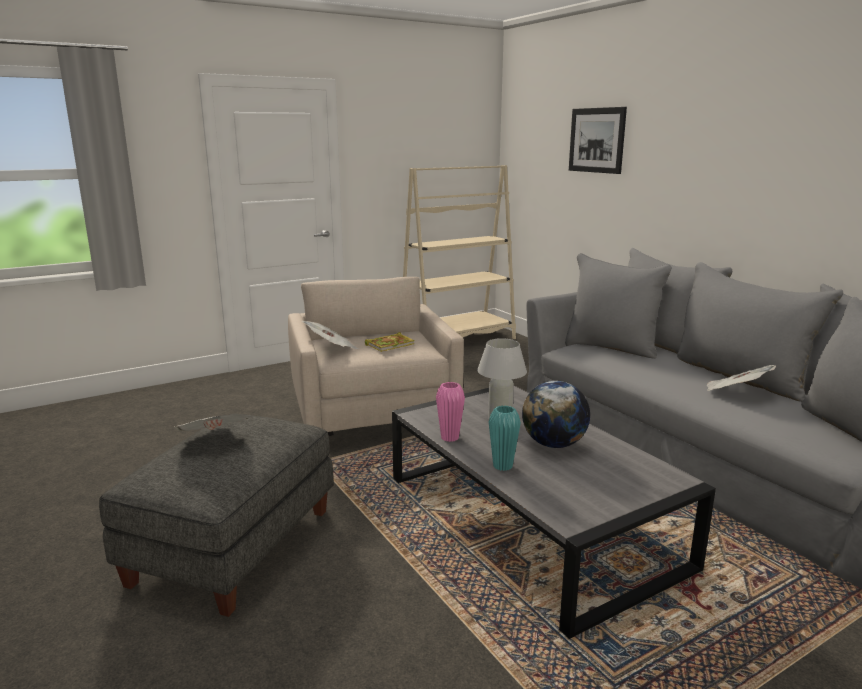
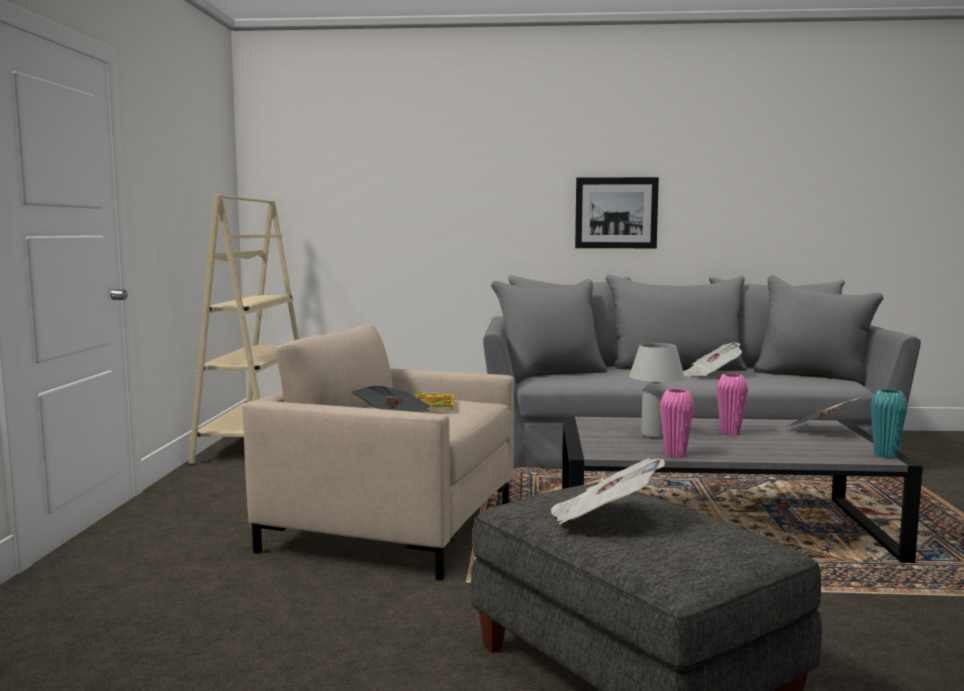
camera: 55 degrees left, 10 degrees down
(502, 466) = (759, 453): turquoise vase -> turquoise vase (885, 455)
(554, 444) = (730, 433): globe -> pink vase
(596, 140) = (415, 168): picture -> picture (616, 213)
(634, 480) = (822, 431): none -> newspaper

